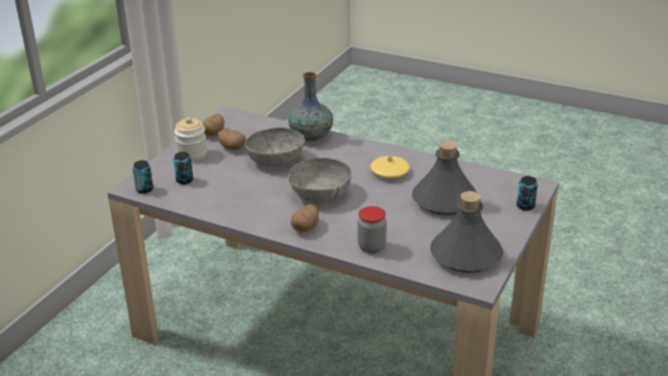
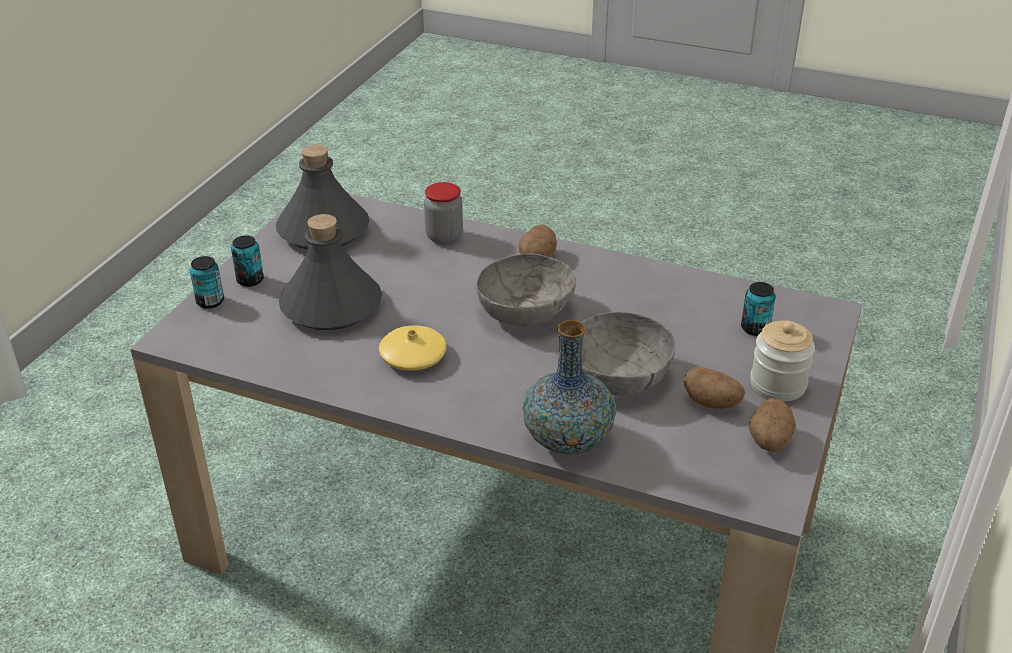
camera: 175 degrees right, 5 degrees up
(144, 189) = (807, 310): can -> can (250, 280)

